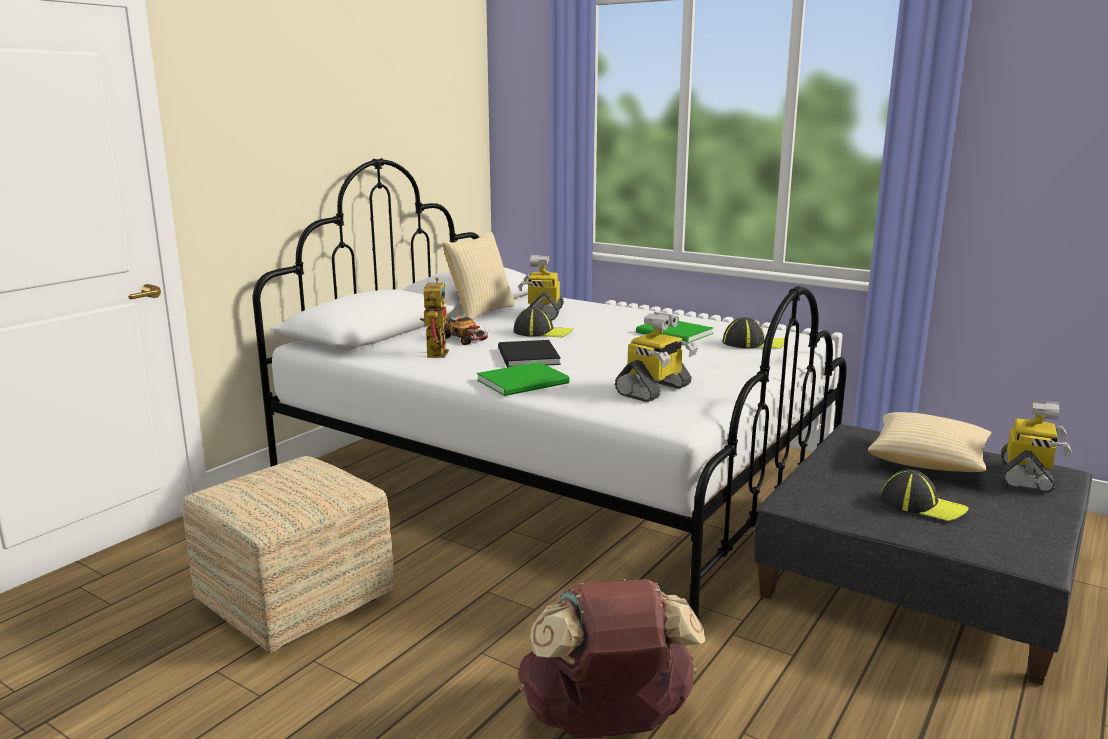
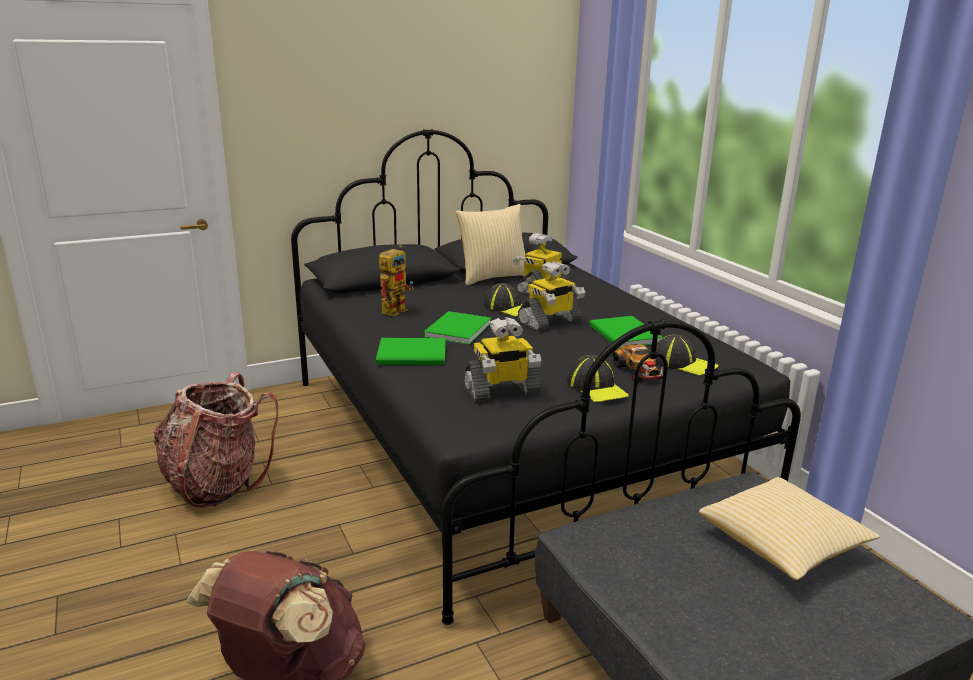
camera: 30 degrees right, 5 degrees up
(297, 600) = (216, 483): ottoman -> backpack
(462, 339) = (436, 301): toy car -> toy car (639, 372)
(527, 357) = (455, 330): black book -> green book
(559, 476) = (508, 441): white bed -> black bed
(922, 505) = (697, 591): cap -> cap (597, 388)
(1027, 477) = (879, 604): toy robot -> toy robot (550, 322)

